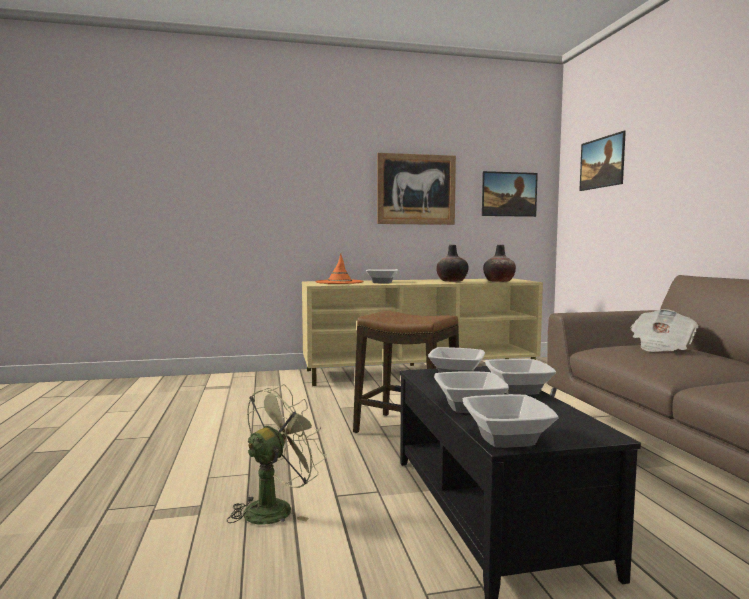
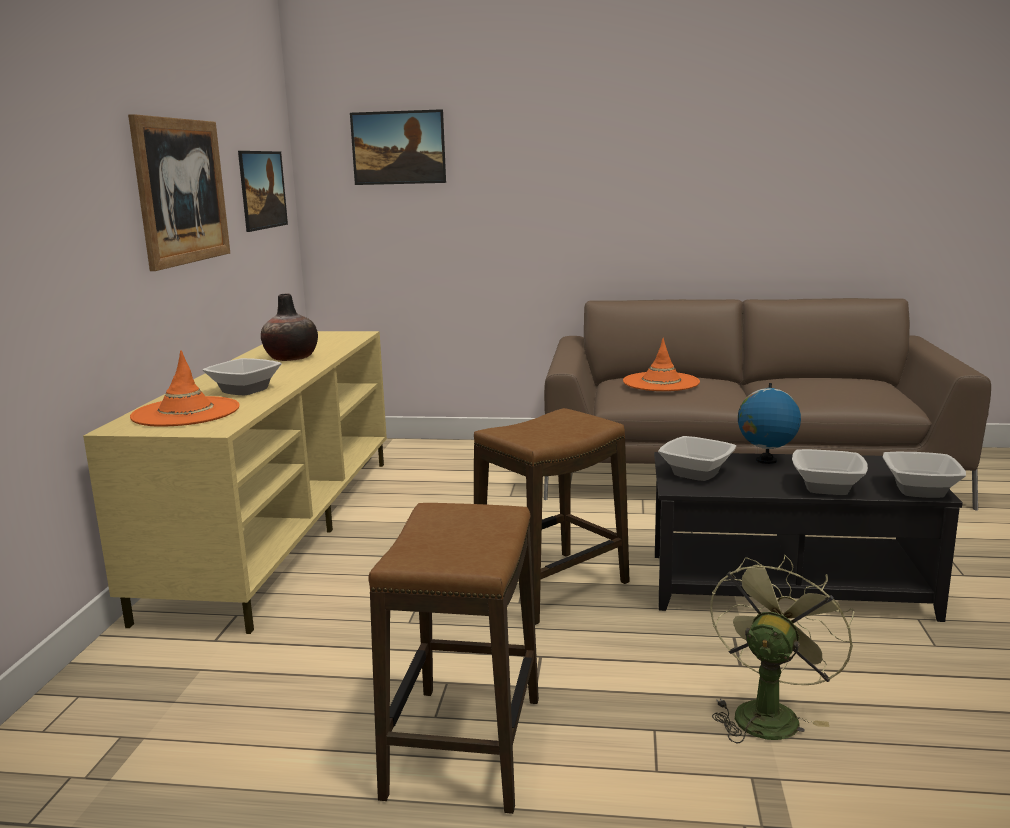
camera: 70 degrees left, 10 degrees up
(227, 433) = (464, 746): none -> stool
(275, 508) = (768, 712): green fan -> green fan turned 60 degrees clockwise
(499, 281) = (337, 342): vase -> none
(517, 389) = (766, 460): bowl -> globe
(661, 347) = (661, 382): newspaper -> orange hat

